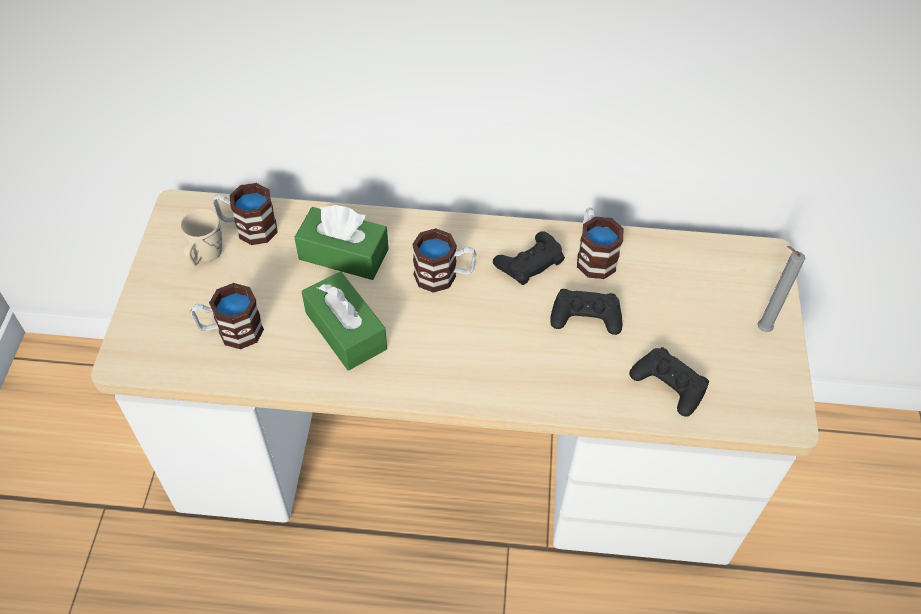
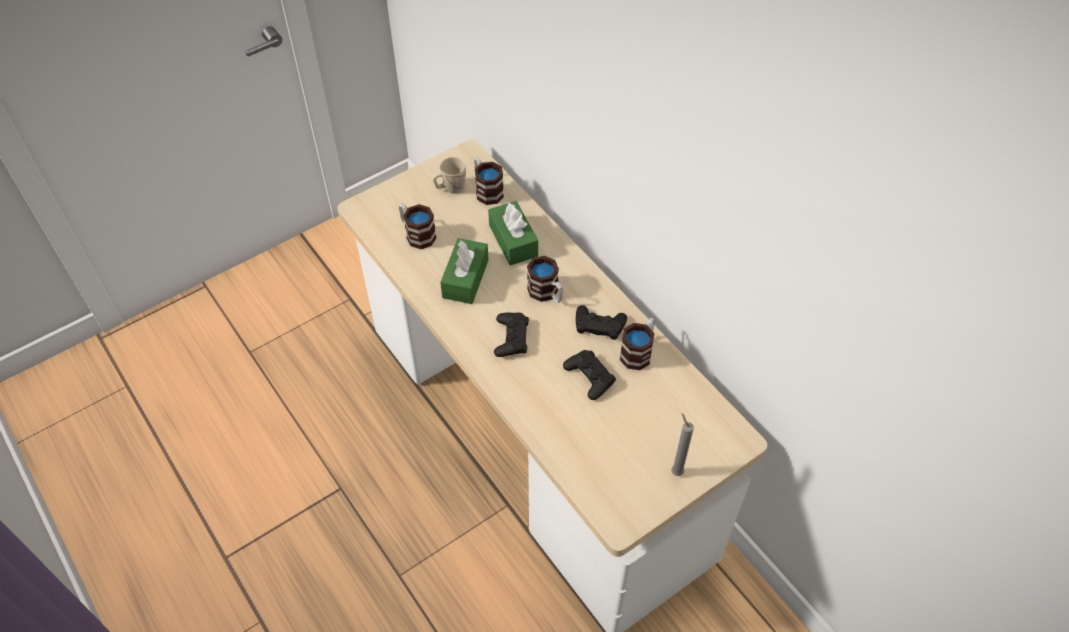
camera: 50 degrees right, 0 degrees up
(669, 384) = (583, 448): black game controller -> black game controller (511, 338)

